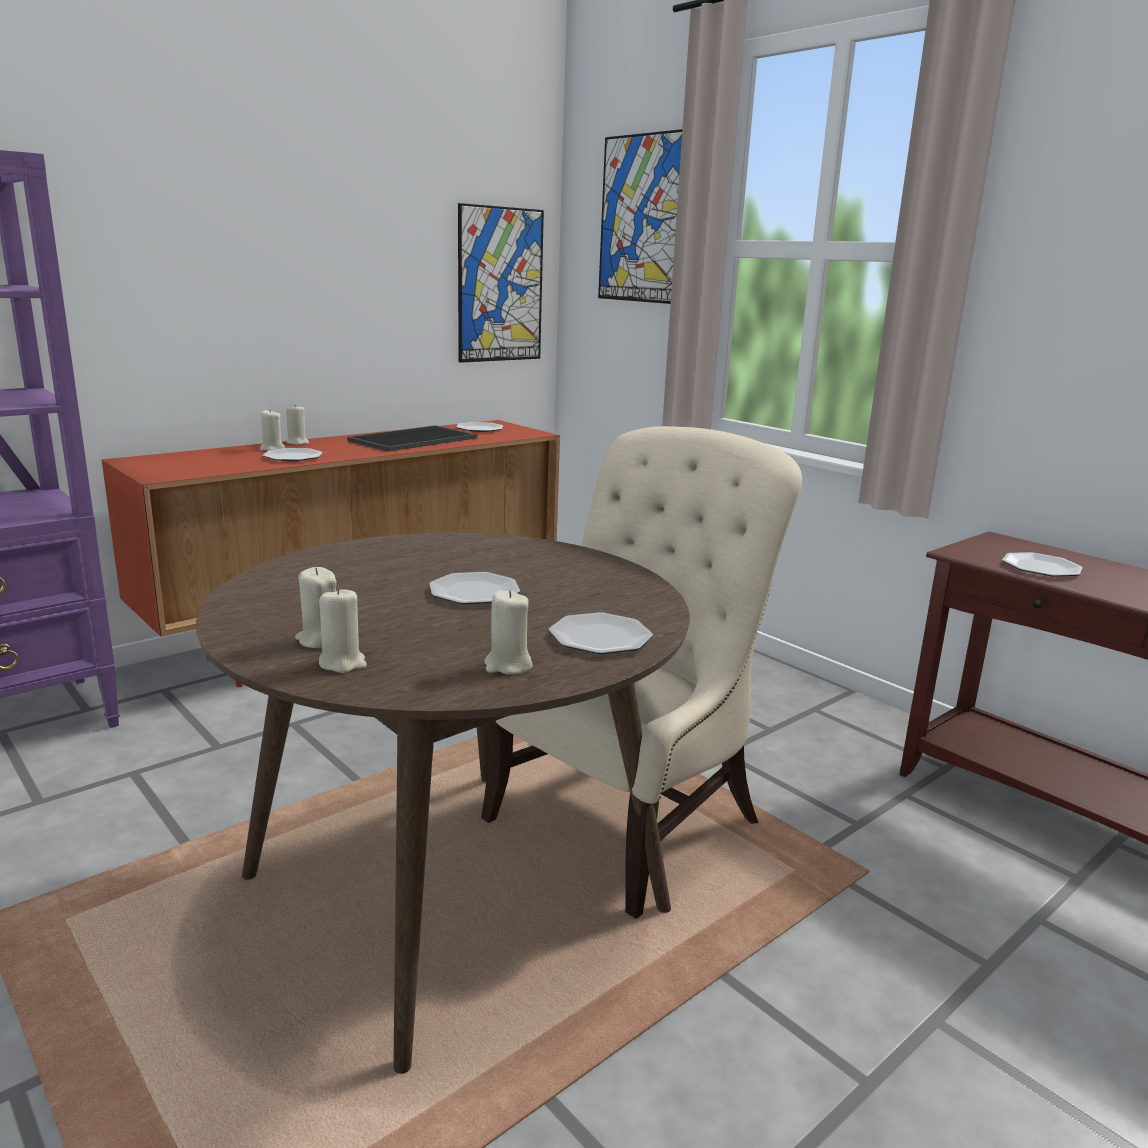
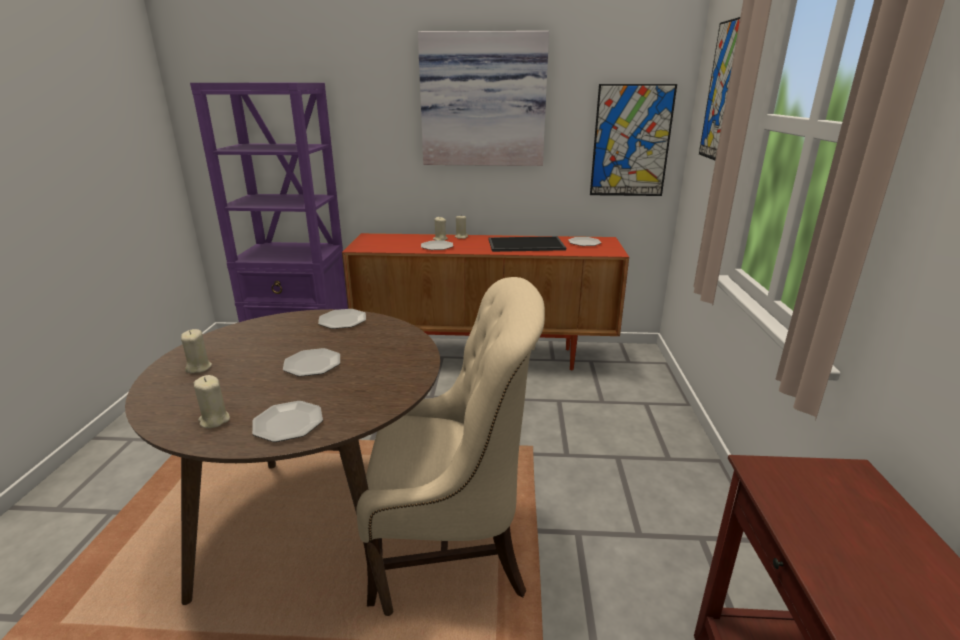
camera: 45 degrees right, 5 degrees up
(304, 217) = (483, 101): none -> picture
(342, 663) = (174, 385): beige candle -> none
(1040, 568) = (823, 528): plate -> plate (342, 320)

